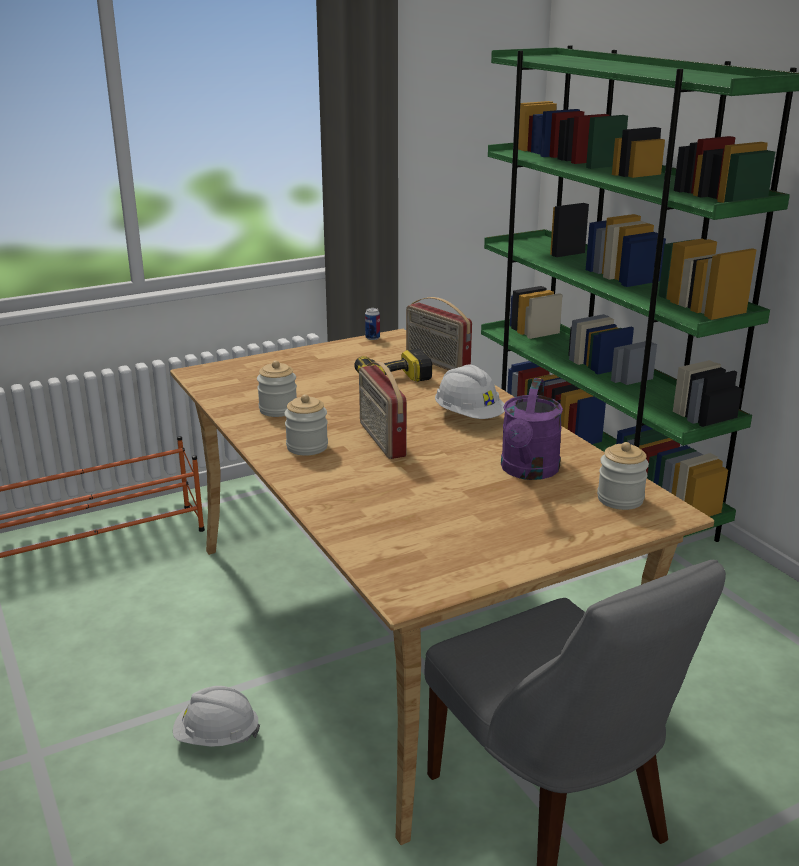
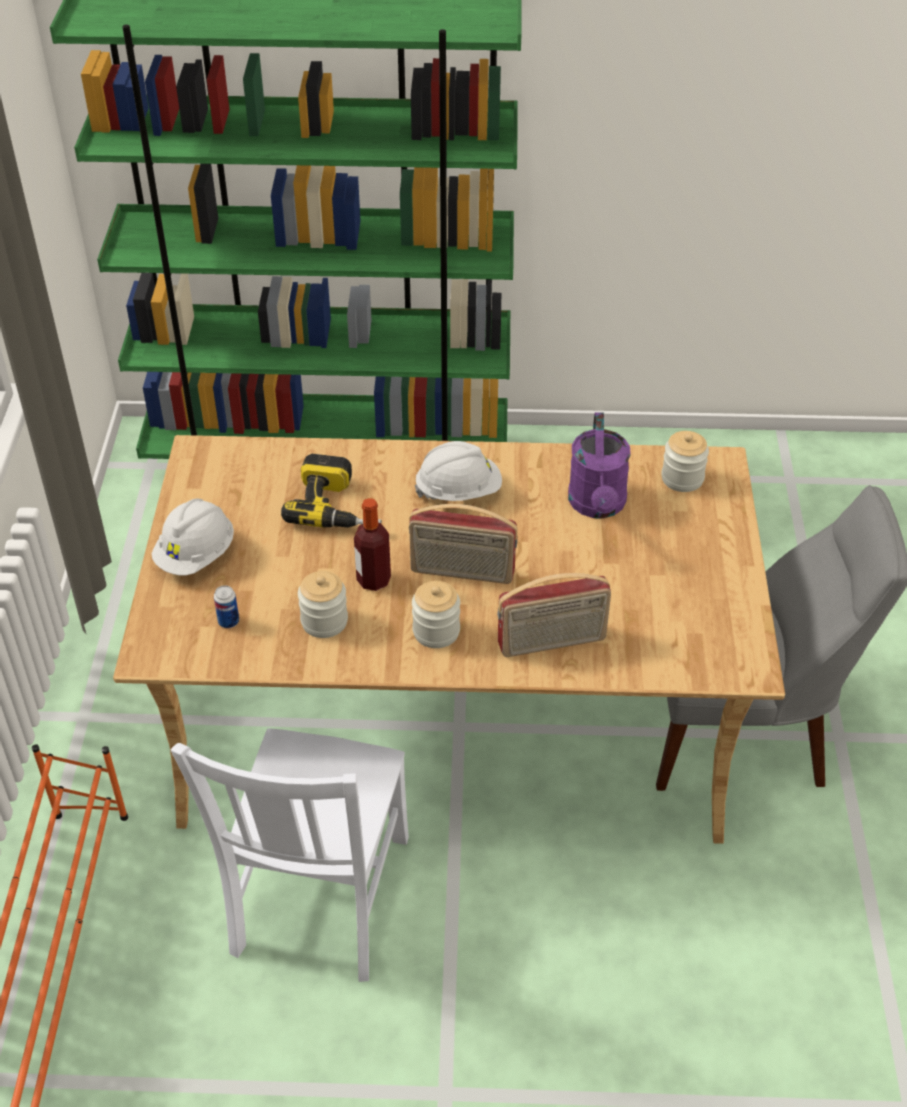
camera: 60 degrees left, 20 degrees up
(182, 629) = (318, 900): none -> white chair
(216, 737) = (516, 927): white hard hat -> white hard hat (196, 555)
(337, 414) = (373, 580): none -> bottle
(372, 338) = (183, 471): can -> can (228, 621)
(436, 363) = (305, 454): radio -> radio (552, 643)
(528, 471) = (598, 506): purple watering can -> purple watering can turned 45 degrees clockwise

